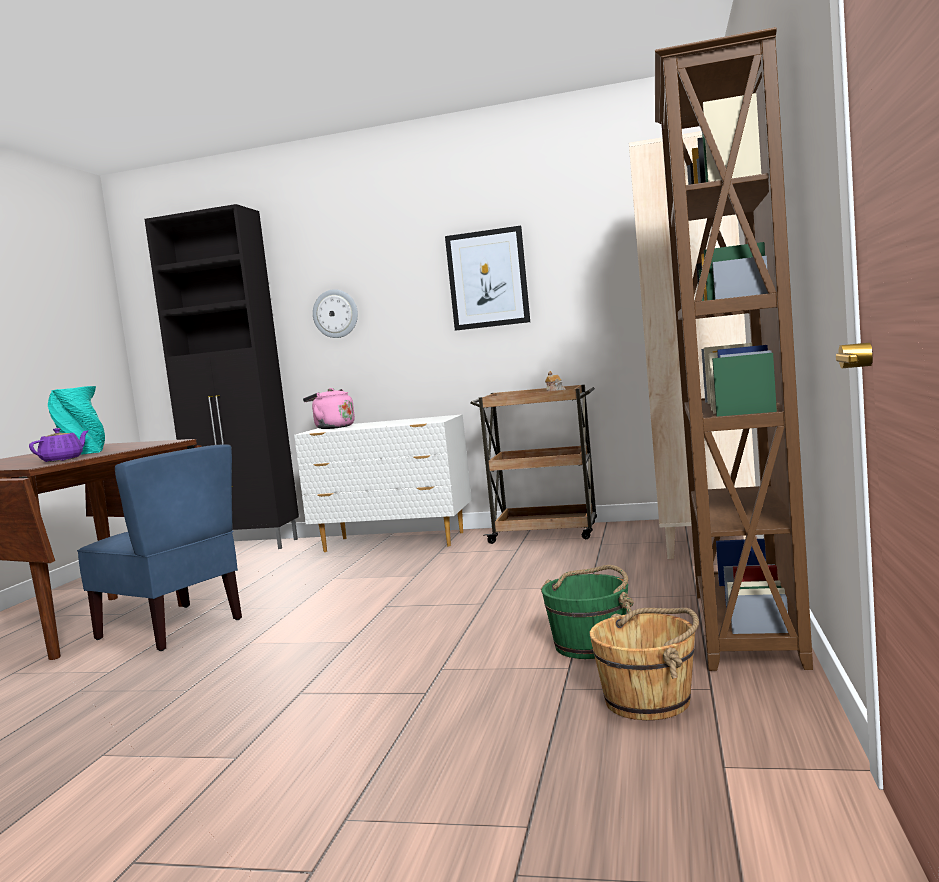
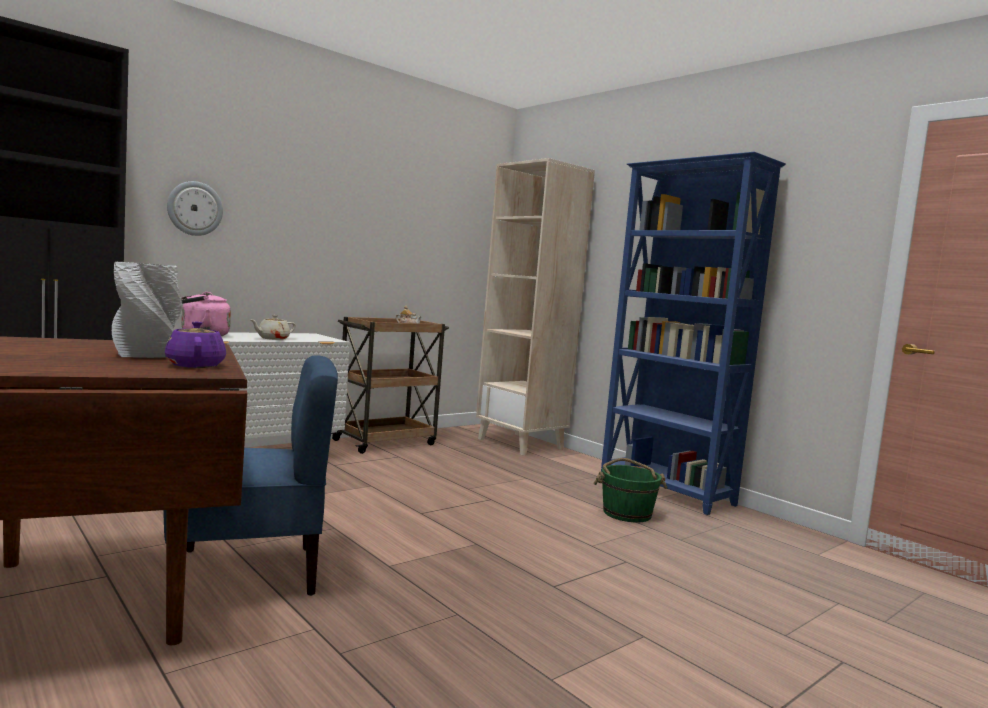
camera: 55 degrees left, 0 degrees up
(82, 453) = (147, 355): turquoise vase -> grey vase
(378, 425) = (272, 339): none -> beige teapot
(488, 279) = (352, 214): picture -> none
(649, 701) = (726, 535): brown bucket -> none
(744, 629) = (665, 491): brown bookcase -> blue bookcase

